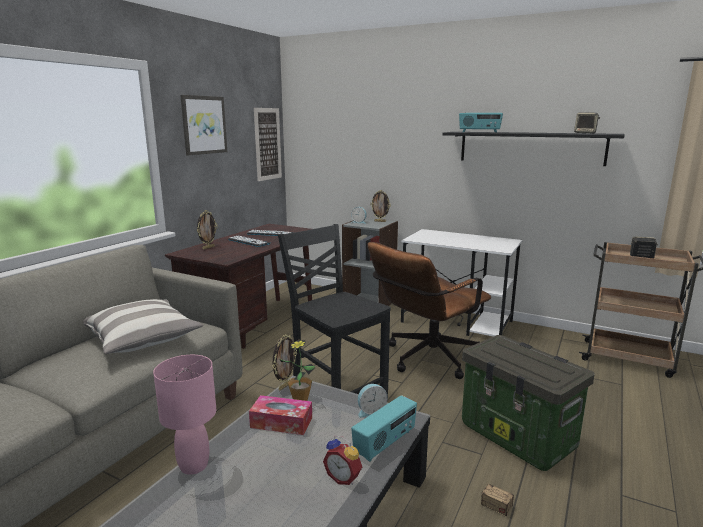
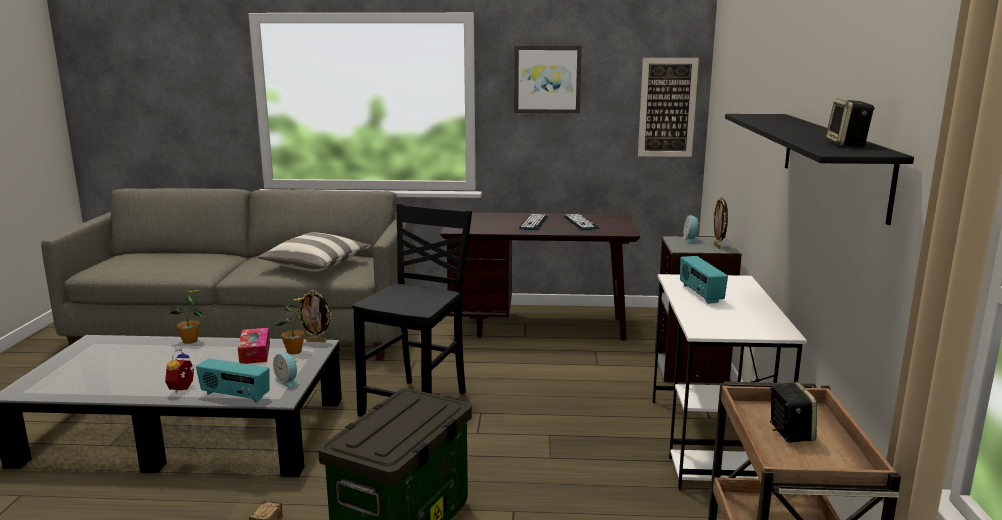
camera: 65 degrees right, 0 degrees up
(194, 466) = (190, 341): pink table lamp -> potted plant
(208, 247) = (491, 217): picture frame -> none
(425, 359) = (552, 438): brown office chair -> none
(479, 132) = (773, 119): radio -> radio (700, 294)

